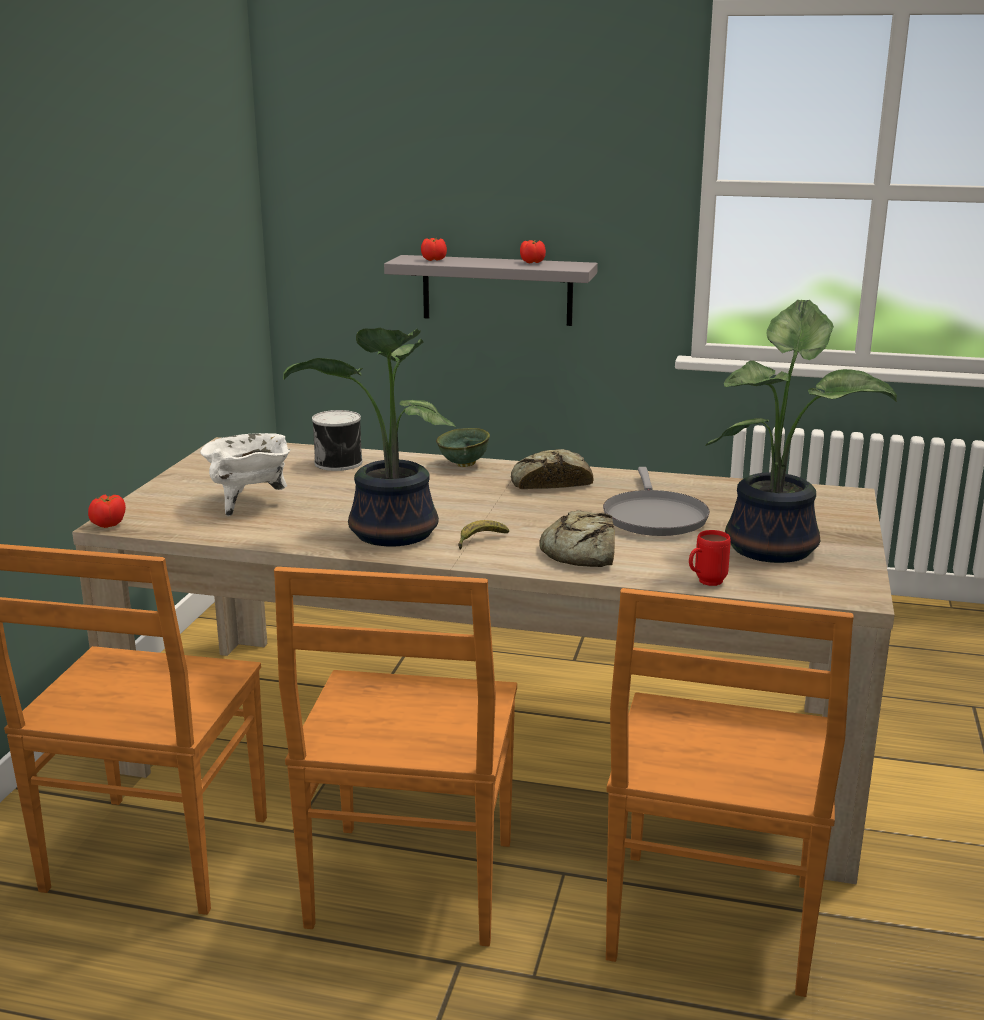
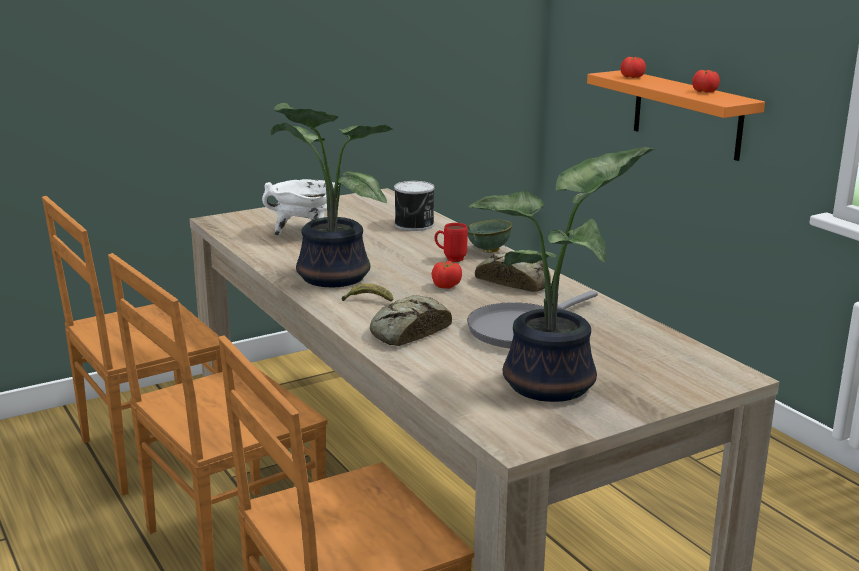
camera: 45 degrees right, 0 degrees up
(108, 524) = (212, 220): tomato -> tomato (446, 286)
(497, 290) = (687, 114): grey shelf -> orange shelf
(705, 583) = (432, 384): red mug -> red mug (450, 259)

